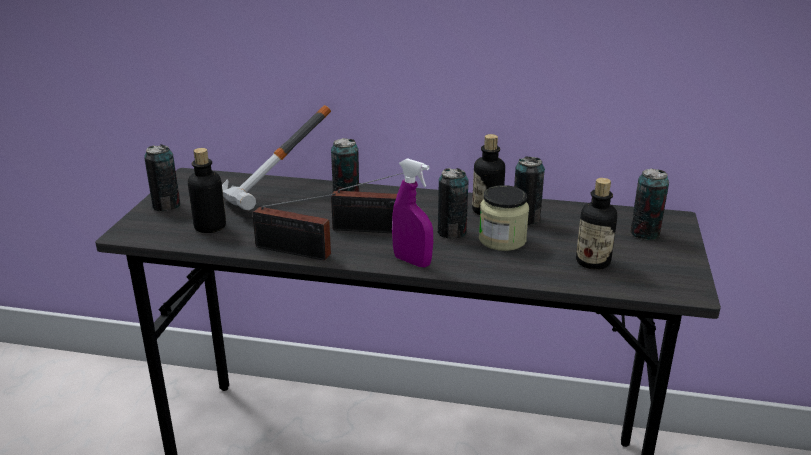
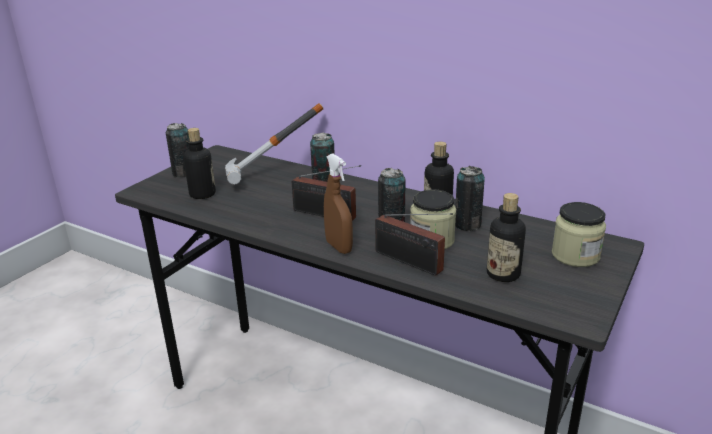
camera: 20 degrees right, 0 degrees up
(296, 252) = (251, 224): radio -> radio (411, 263)
(412, 261) = (339, 247): purple spray bottle -> brown spray bottle
(644, 233) = (575, 255): can -> jar

